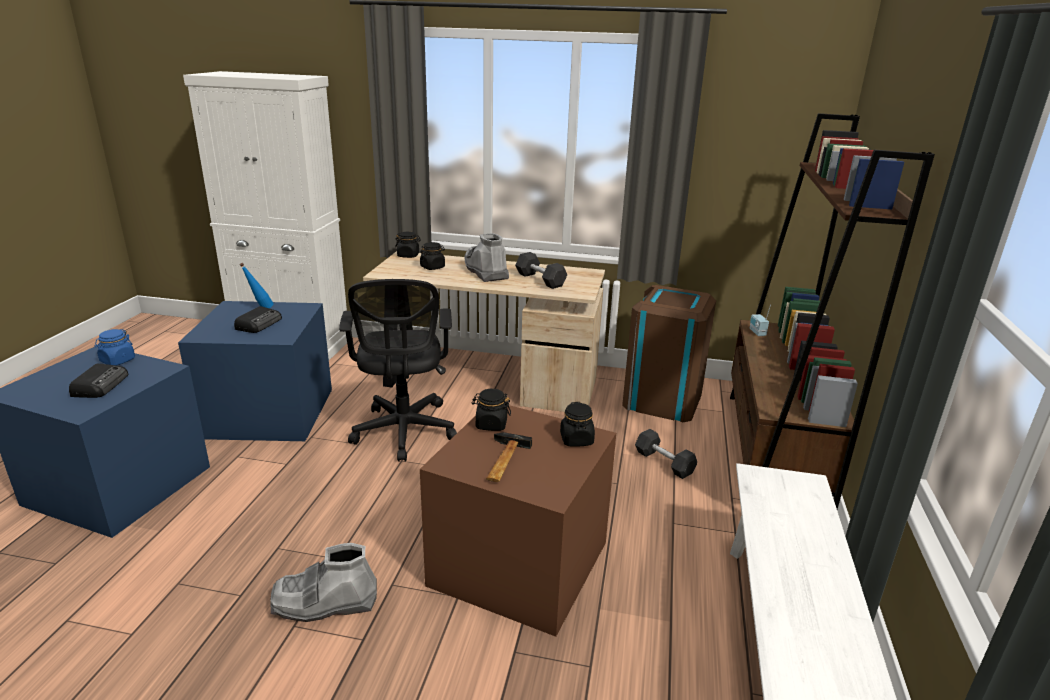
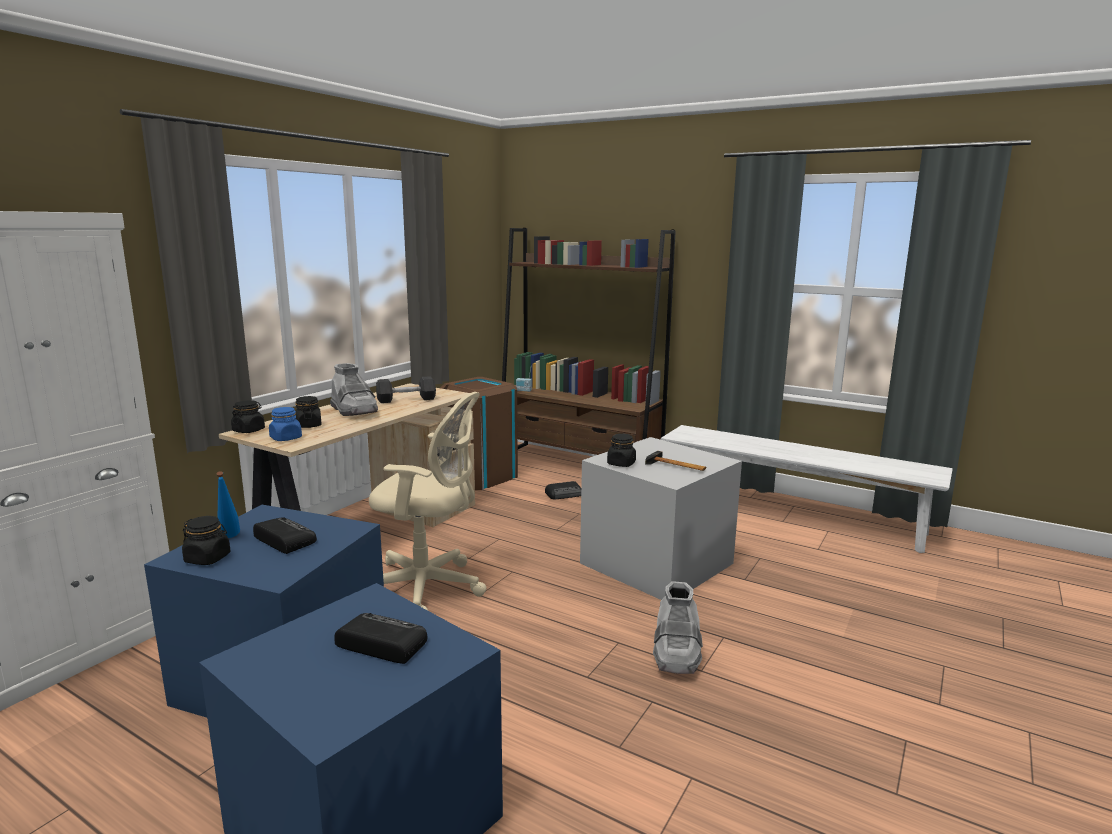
camera: 70 degrees left, 10 degrees down
(117, 361) = (298, 637): blue jar -> blue jar (286, 438)
(404, 433) = (428, 588): black office chair -> beige office chair
(485, 271) = (354, 411): grey boot -> grey boot turned 120 degrees counterclockwise
(522, 563) = (656, 562): brown storage box -> grey storage box
(576, 440) = (655, 446): black jar -> black jar (208, 558)
(664, 463) = (565, 494): grey dumbbell -> radio

